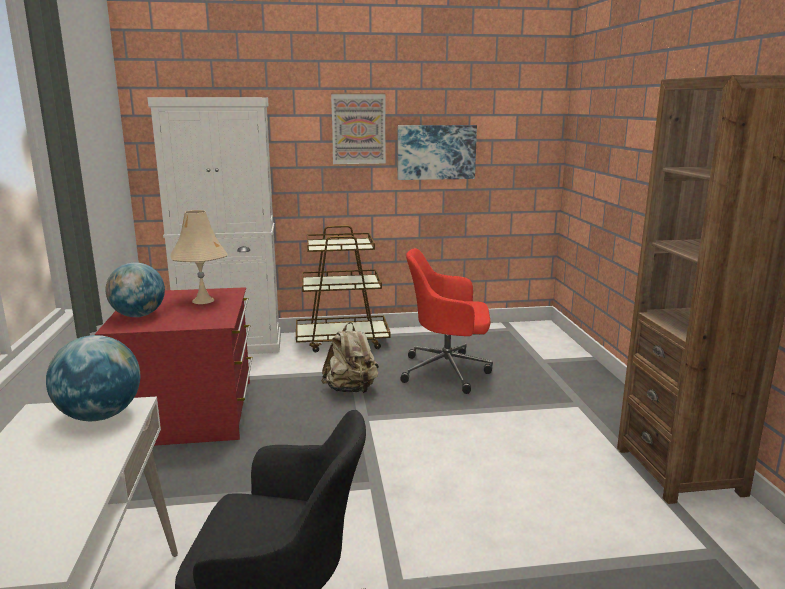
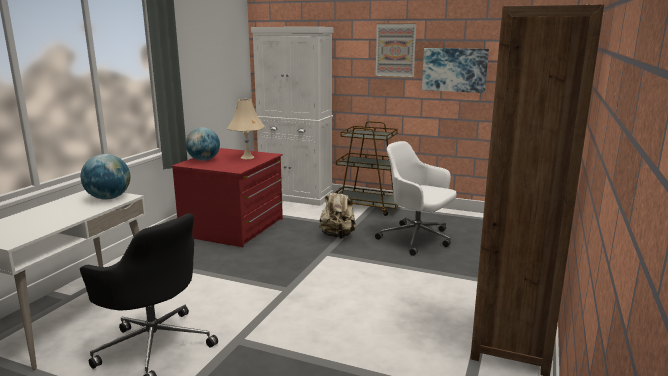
camera: 30 degrees right, 0 degrees up
(448, 371) = (417, 239): red office chair -> white office chair

